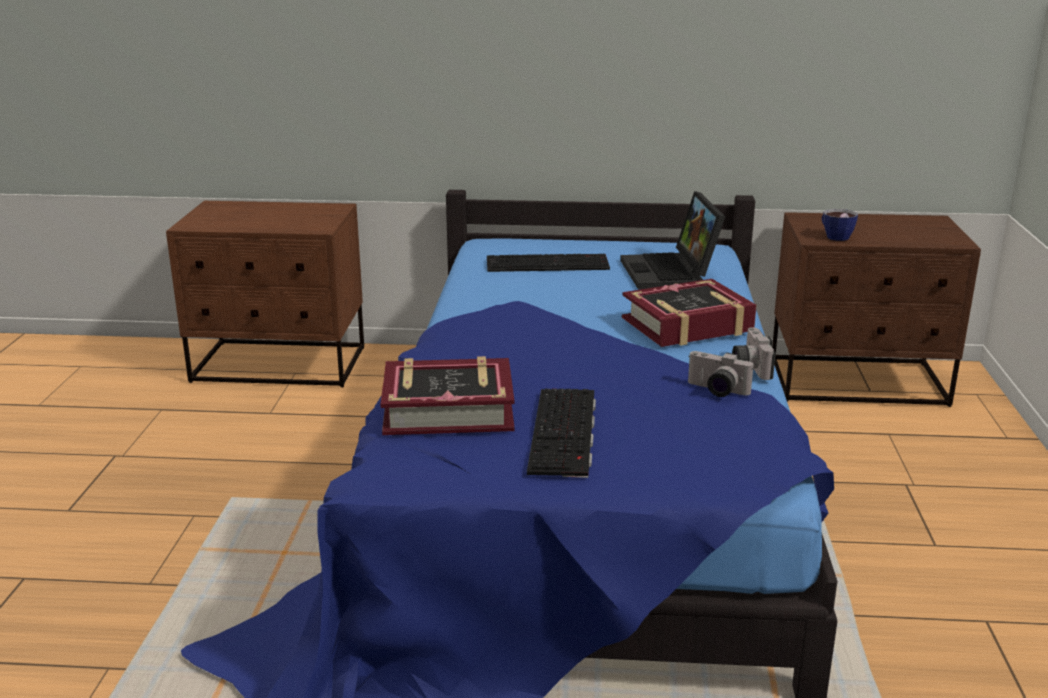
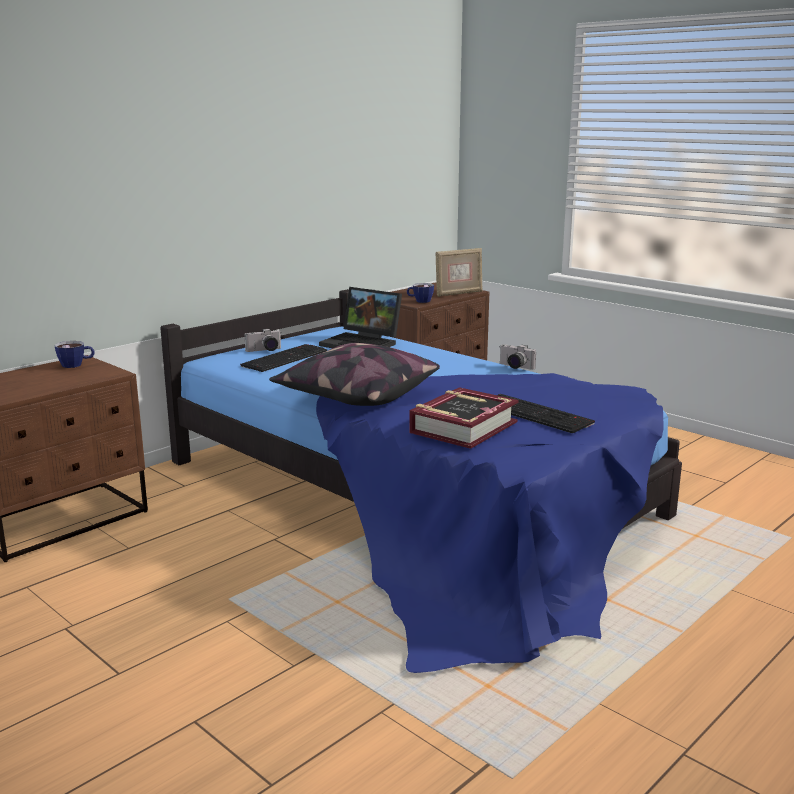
camera: 50 degrees left, 5 degrees down
(321, 211) = (76, 365): none -> cup
(479, 331) = (356, 396): none -> pillow
(687, 325) = (442, 360): book -> none
(716, 391) = (534, 378): camera -> camera (264, 350)
(921, 240) = (458, 293): none -> picture frame

